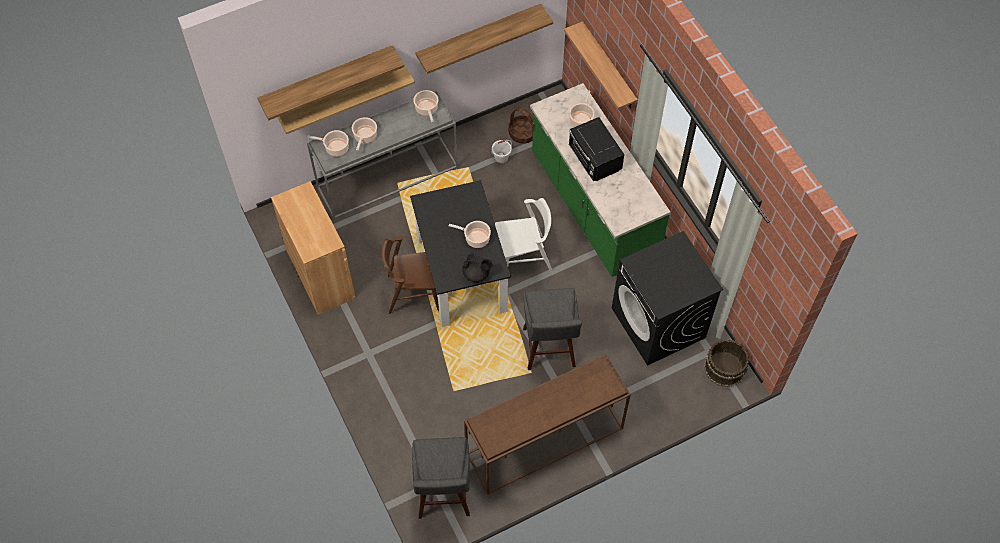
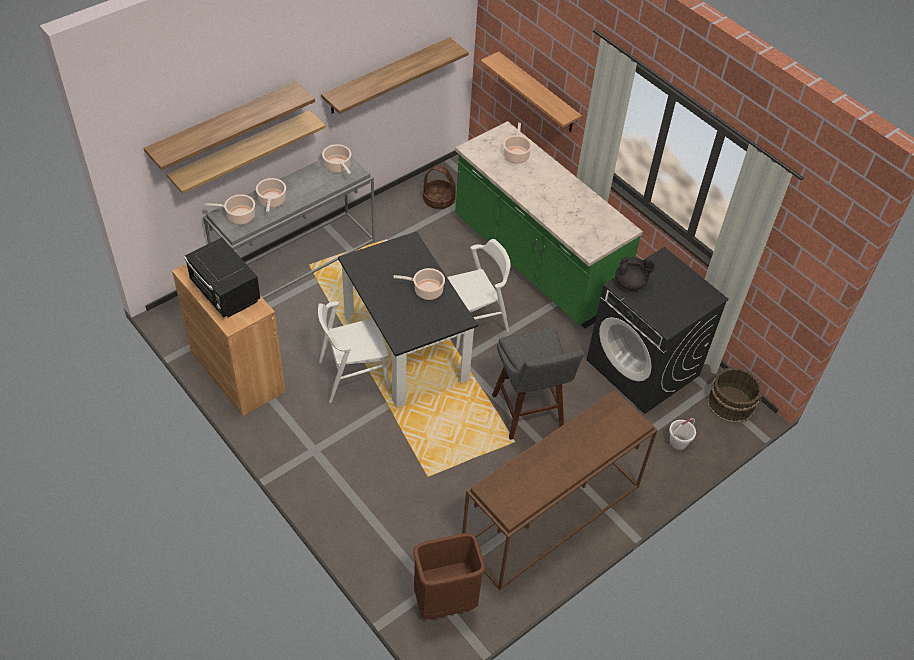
camera: 15 degrees left, 10 degrees down
(413, 293) = (353, 376): brown chair -> white chair
(443, 496) = (445, 602): grey stool -> brown trash can
(477, 274) = (437, 327): black teapot -> black teapot (630, 283)
(501, 157) = (421, 225): white bucket -> white bucket (678, 442)
(594, 160) = (543, 191): black microwave -> black microwave (225, 293)

